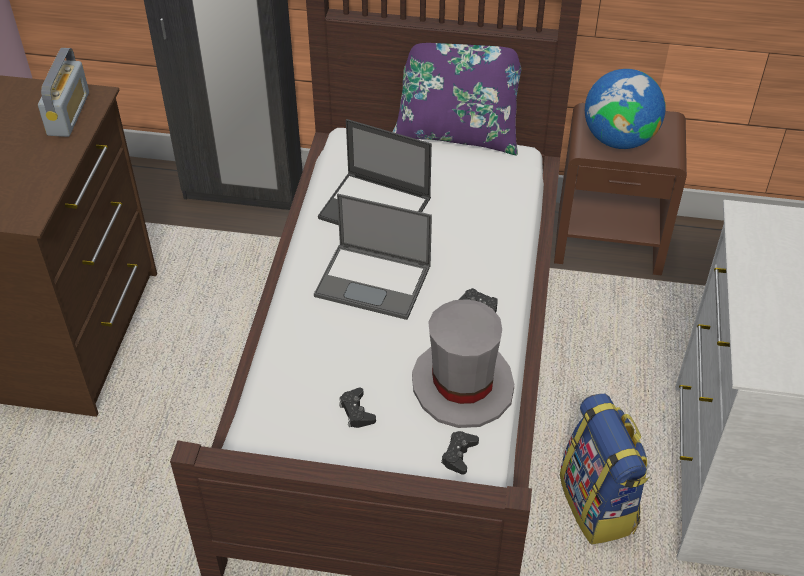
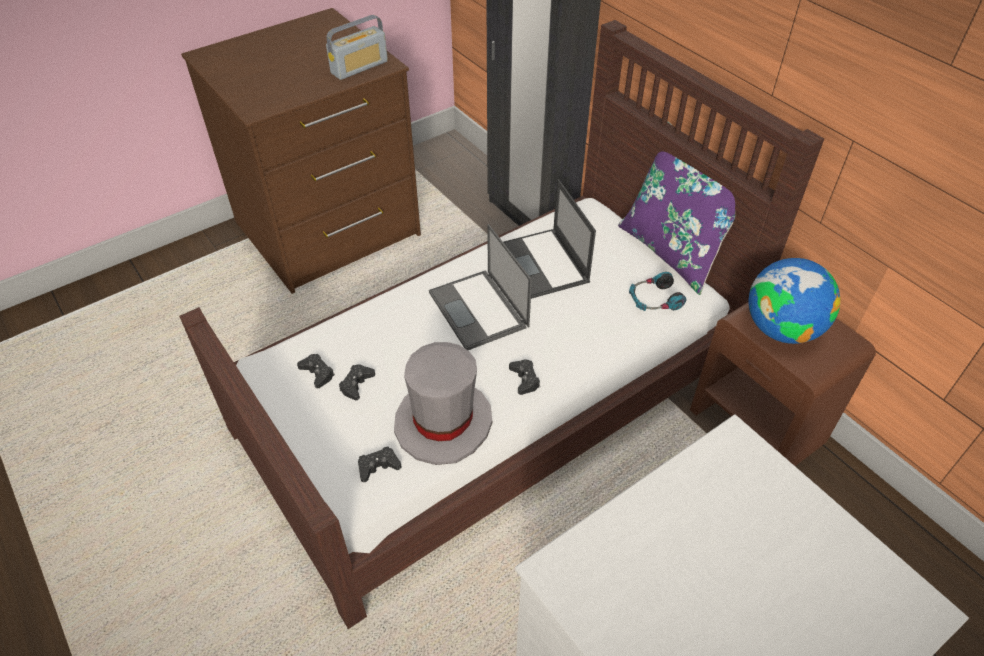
camera: 45 degrees right, 0 degrees up
(311, 429) = (317, 373): none -> black game controller
(493, 180) = (654, 300): none -> headphones
(599, 504) = (507, 607): backpack -> none

